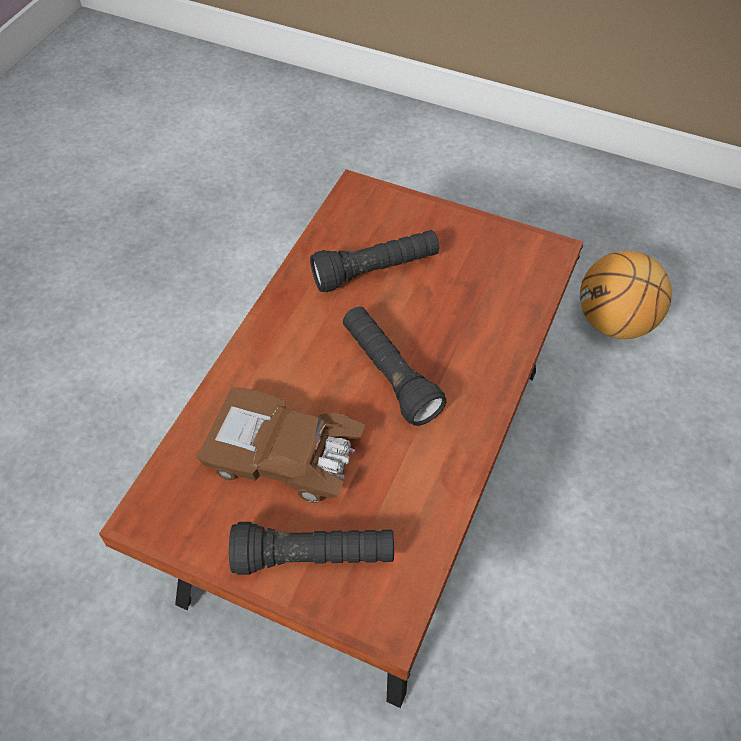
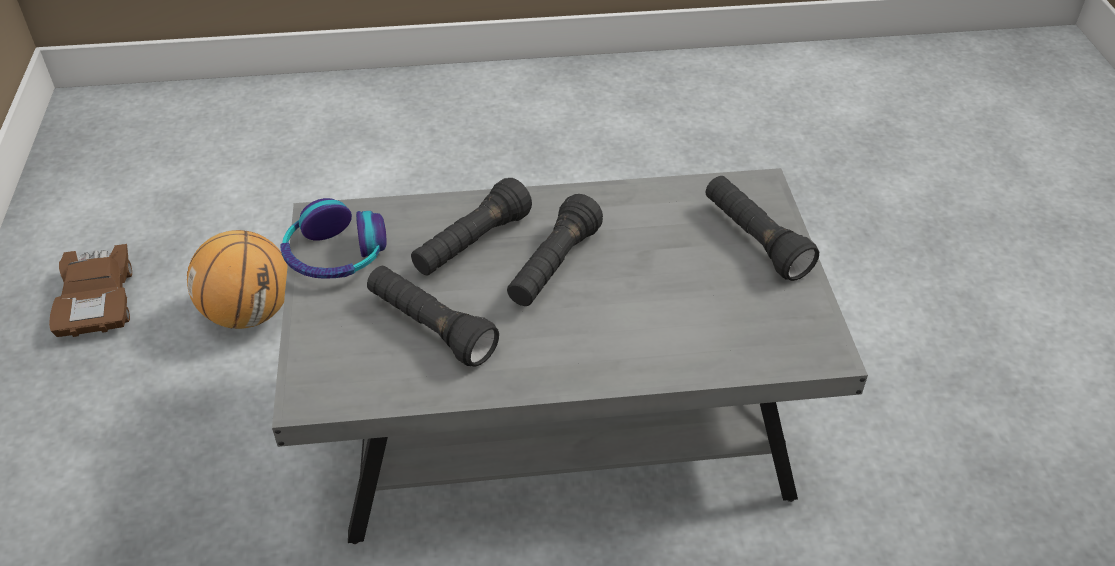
camera: 120 degrees left, 10 degrees down
(283, 455) = (690, 296): brown toy car -> brown toy car (98, 301)
(370, 478) = (560, 423): brown coffee table -> grey coffee table
(455, 332) = (472, 244): none -> black flashlight
(497, 245) = (335, 255): none -> headphones

